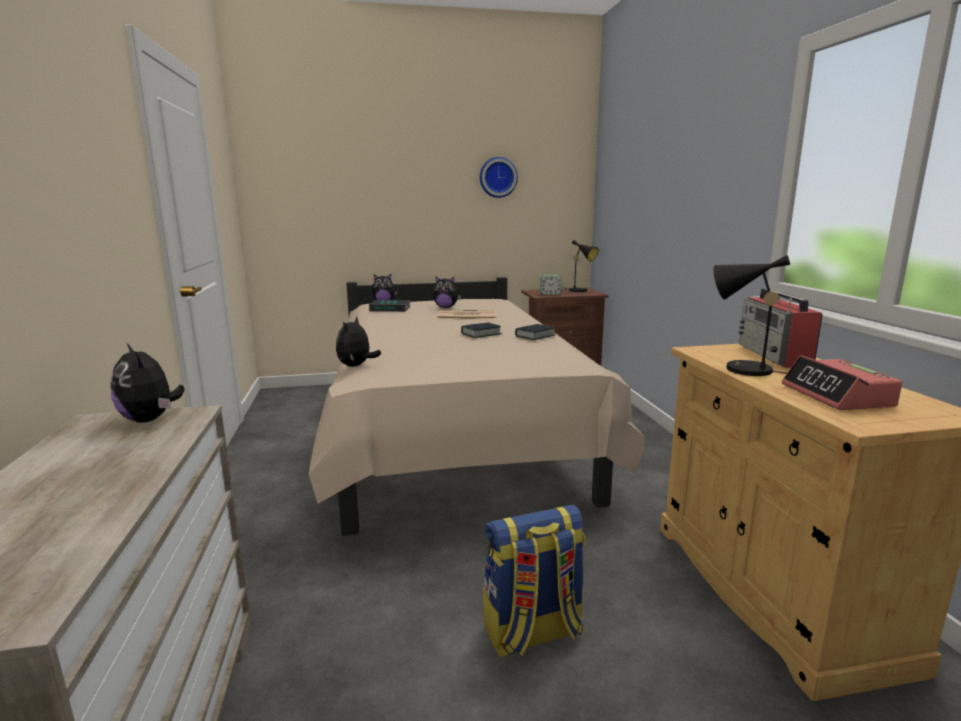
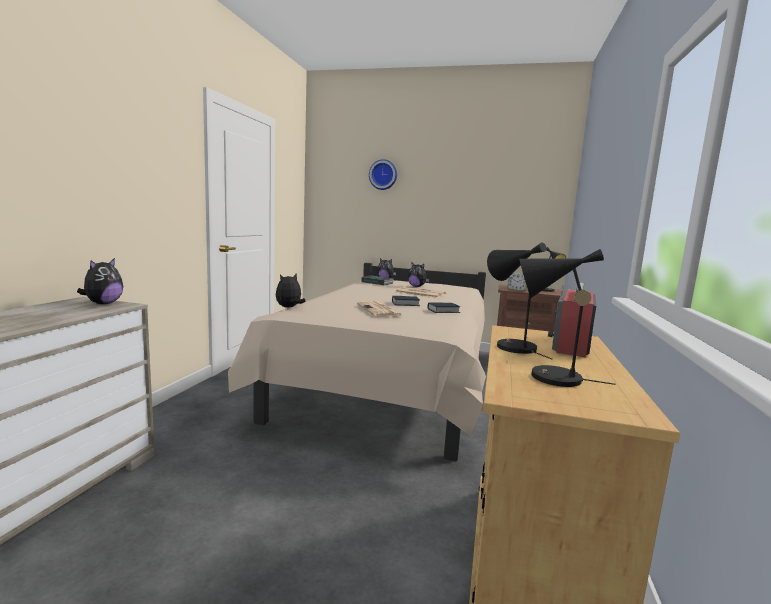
camera: 25 degrees right, 5 degrees down
(151, 419) = (103, 304): plush toy -> plush toy turned 150 degrees counterclockwise
(472, 349) = (379, 310): none -> newspaper
(497, 177) = (487, 192): wall clock -> wall clock (383, 175)
(532, 633) = (300, 522): backpack -> none
(837, 396) = (547, 377): alarm clock -> black table lamp

